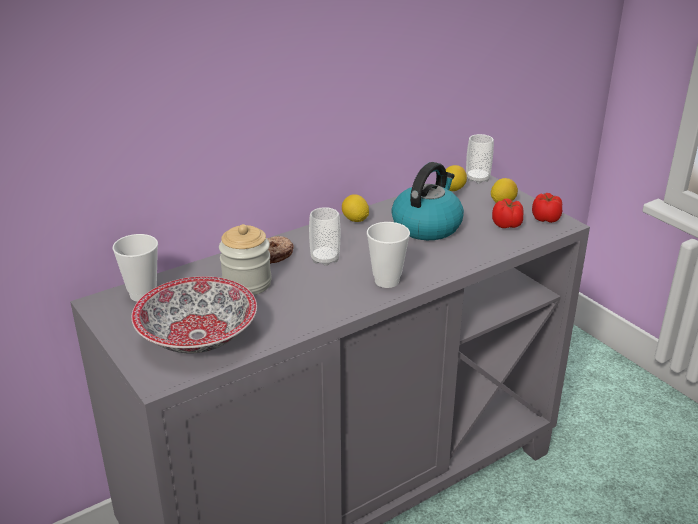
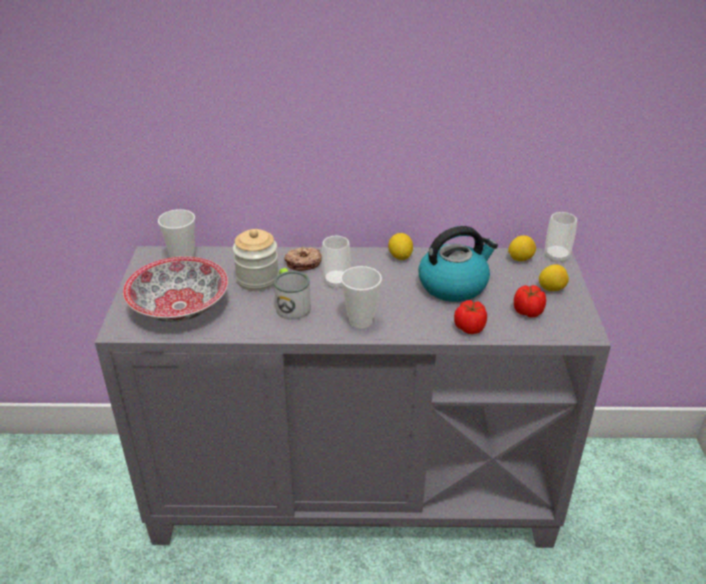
camera: 35 degrees right, 5 degrees up
(307, 292) = (291, 304): none -> mug
(545, 218) = (574, 320): tomato -> tomato (470, 327)

